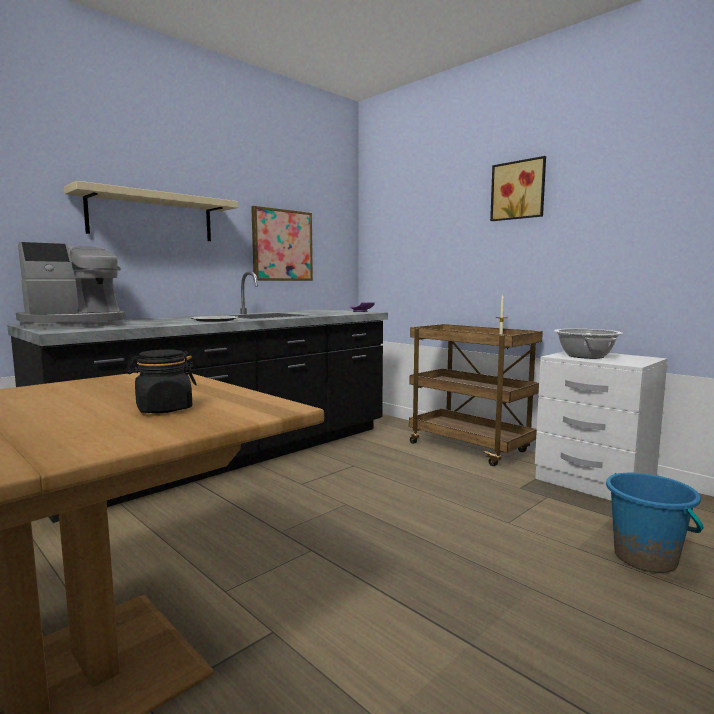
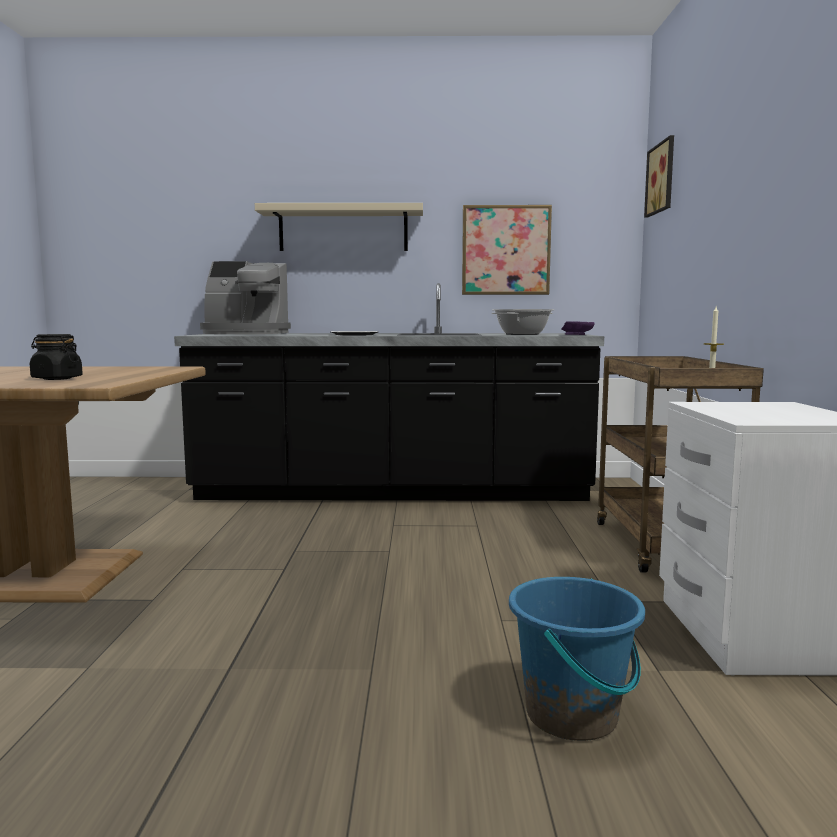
camera: 45 degrees right, 0 degrees up
(519, 190) = (765, 129): picture -> picture (663, 178)
(586, 356) = (744, 408): cooking pot -> cooking pot (522, 334)

